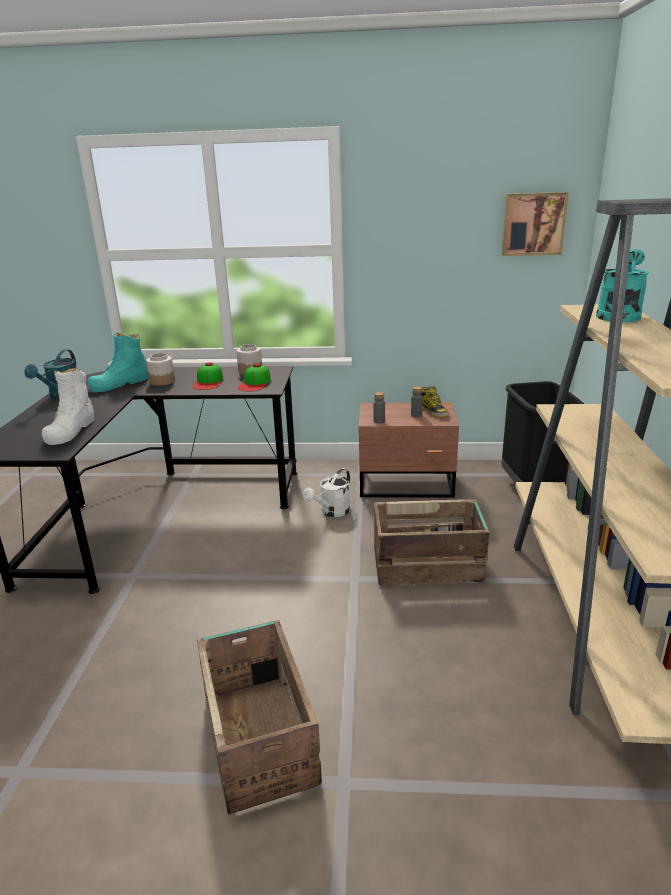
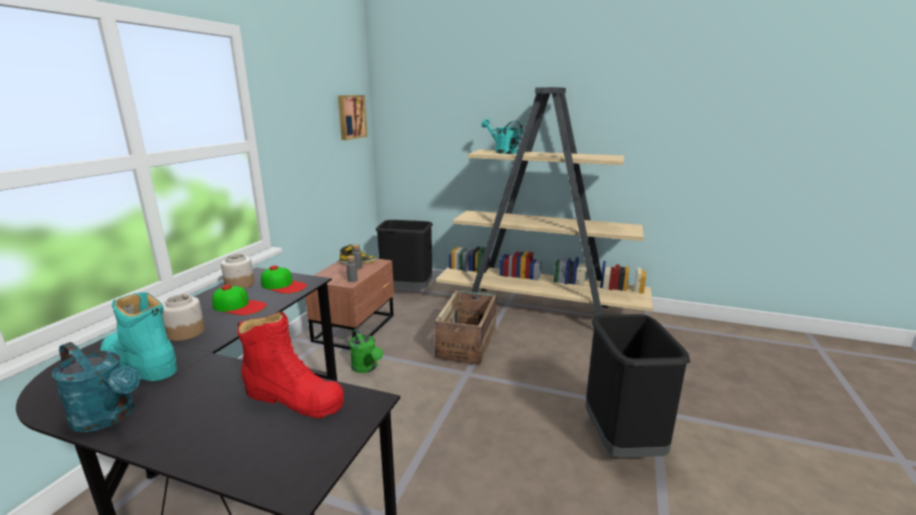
camera: 75 degrees left, 5 degrees down
(71, 430) = (294, 398): white boot -> red boot
(120, 384) = (140, 363): turquoise boot -> turquoise boot turned 150 degrees clockwise
(259, 735) = (621, 441): crate -> black trash can
(332, 512) = (367, 368): white watering can -> green watering can

